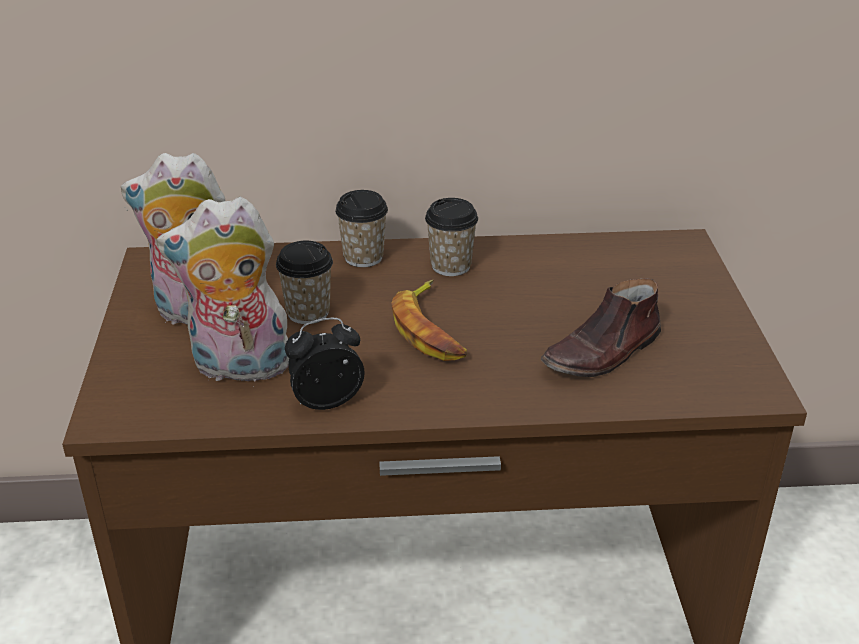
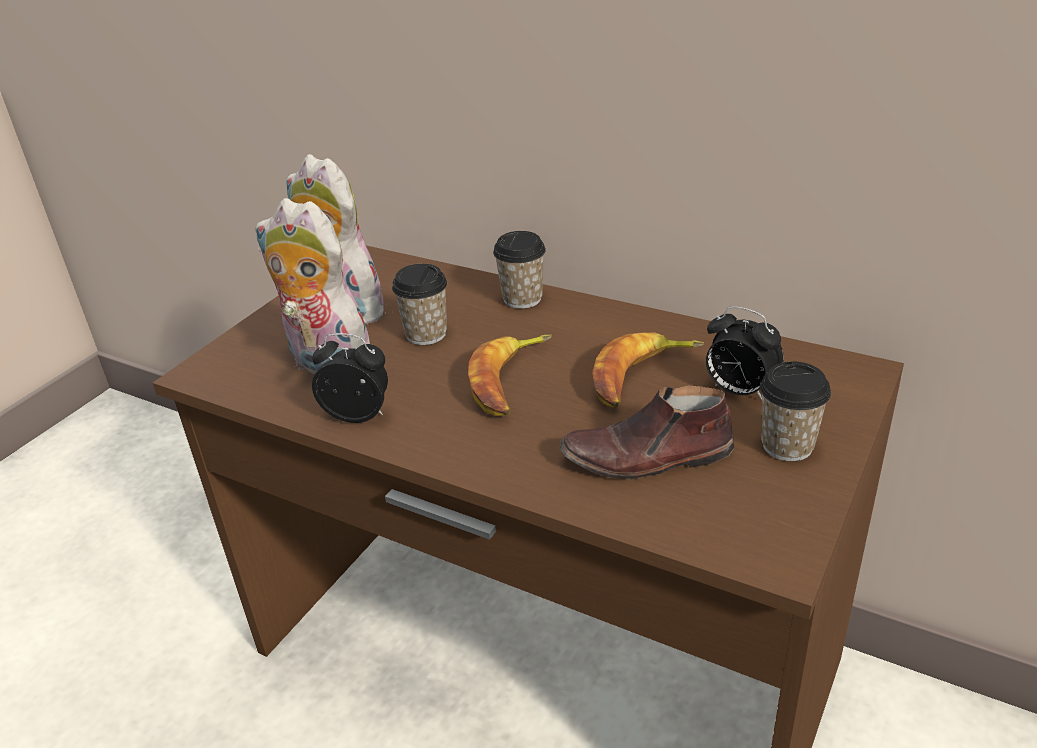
camera: 35 degrees right, 0 degrees up
(451, 266) = (590, 328): cup -> cup (787, 445)
(534, 293) = (641, 376): none -> banana
(616, 283) = (738, 391): none -> alarm clock

